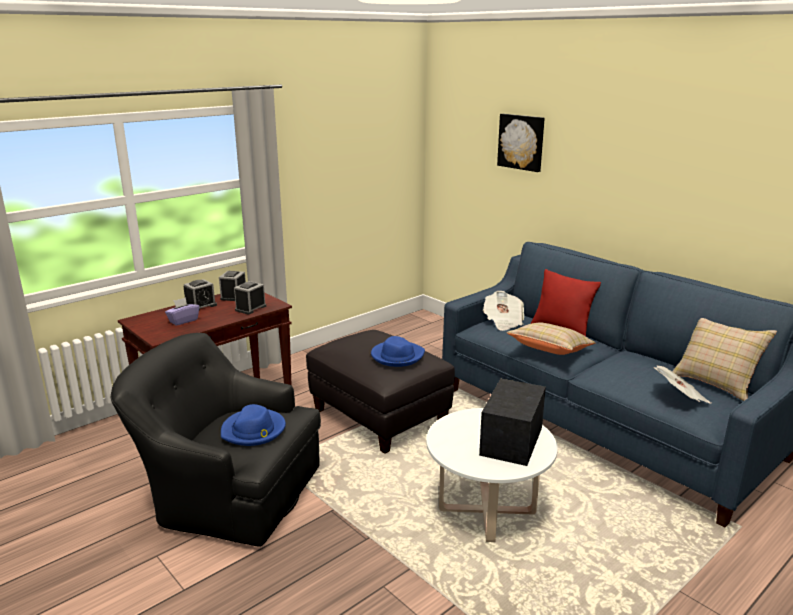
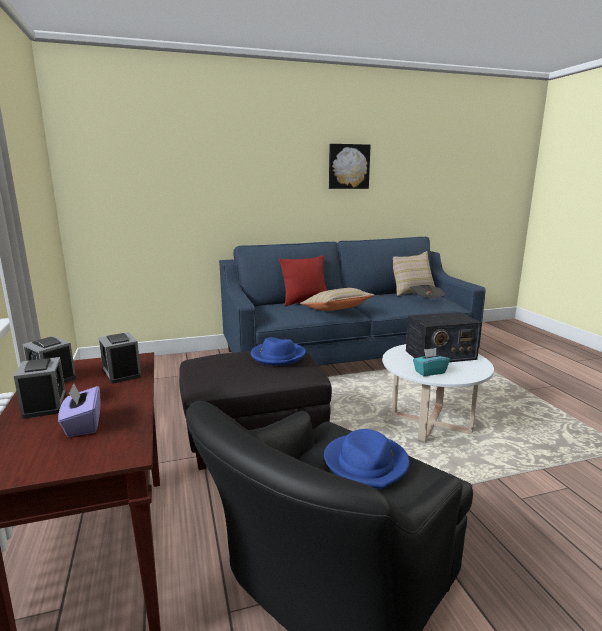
camera: 65 degrees left, 5 degrees down
(452, 439) = (429, 372): none -> turquoise tissue box
(503, 322) = (271, 310): newspaper -> none
(511, 440) = (440, 355): radio -> radio turned 60 degrees counterclockwise
(521, 142) = (189, 165): picture -> picture (348, 166)

